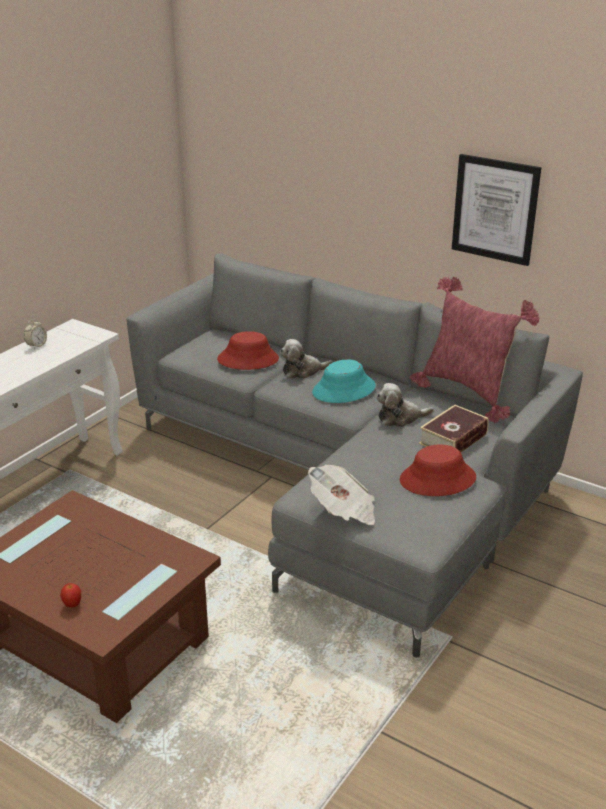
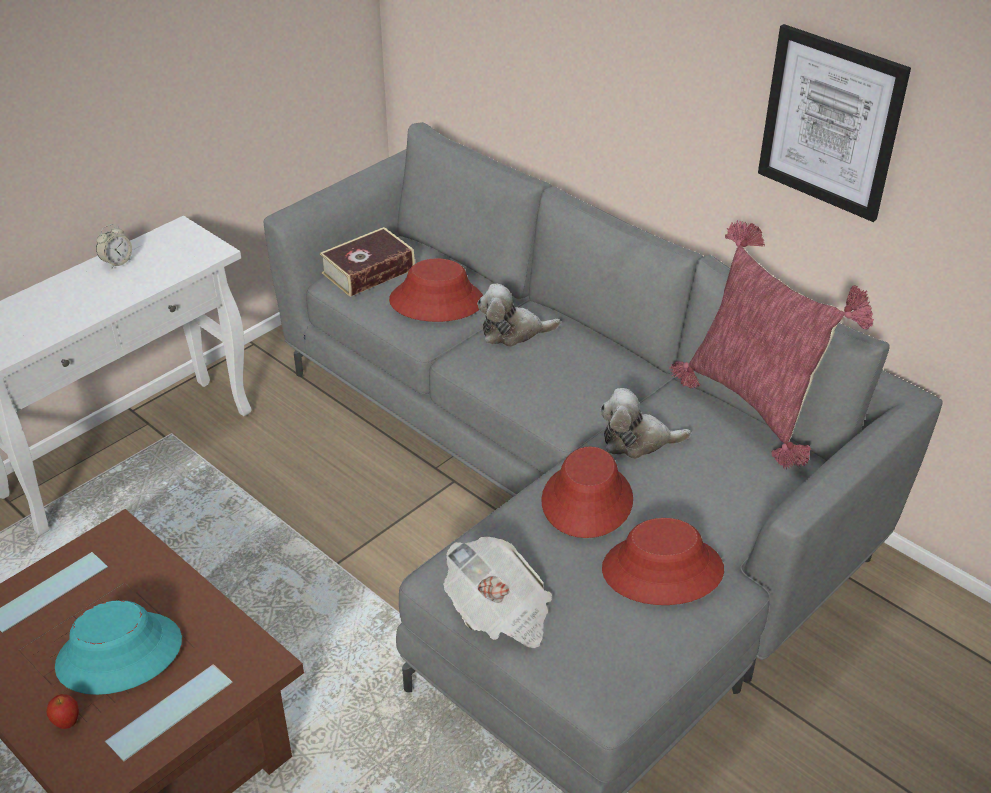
camera: 10 degrees right, 10 degrees up
(344, 390) = (565, 375): turquoise hat -> turquoise hat (119, 654)
(379, 450) = (586, 500): none -> red hat
(453, 439) = (709, 492): book -> book (368, 271)

